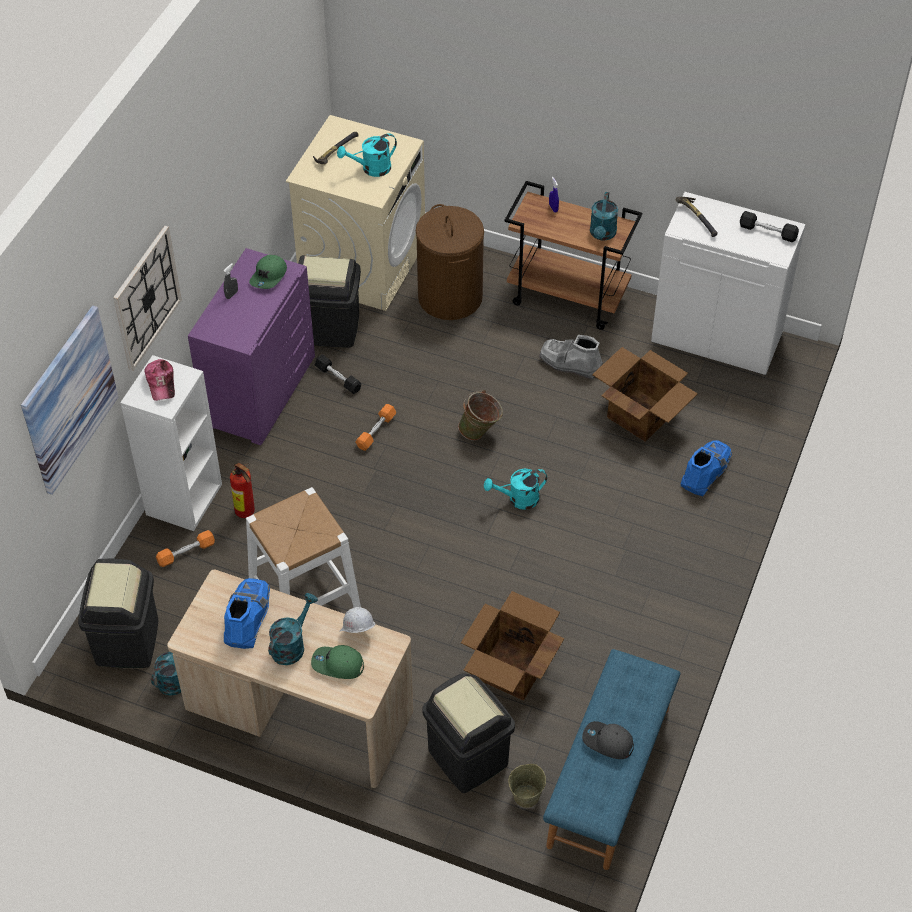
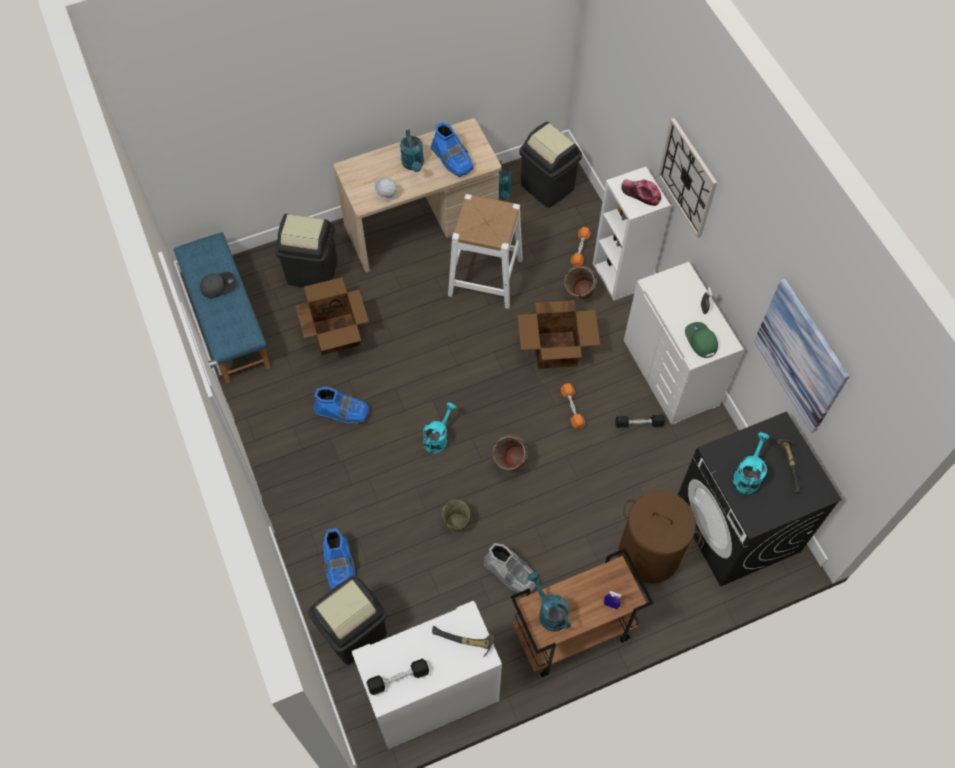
camera: 135 degrees right, 10 degrees up
(69, 399) = (632, 85): picture -> picture (800, 356)
(246, 513) = (578, 296): fire extinguisher -> green bucket
(259, 391) = (671, 373): purple dresser -> white dresser
(330, 329) = (689, 455): black trash can -> black trash can (353, 632)
(337, 665) = (379, 173): green cap -> none
(363, 263) = (737, 527): beige washing machine -> black washing machine
(526, 795) = (263, 278): beige bucket -> beige bucket (456, 523)
(570, 363) = (511, 573): grey boot -> grey boot turned 60 degrees clockwise
(580, 590) = (342, 411): none -> blue boot
(640, 414) = (424, 573): cardboard box -> cardboard box (556, 350)

